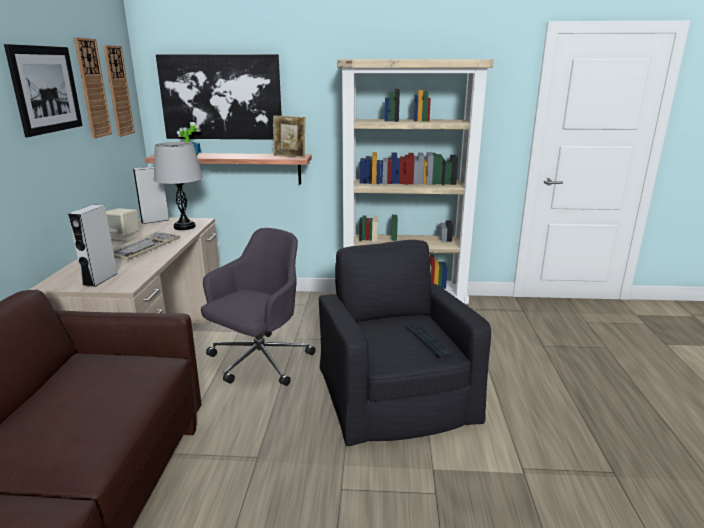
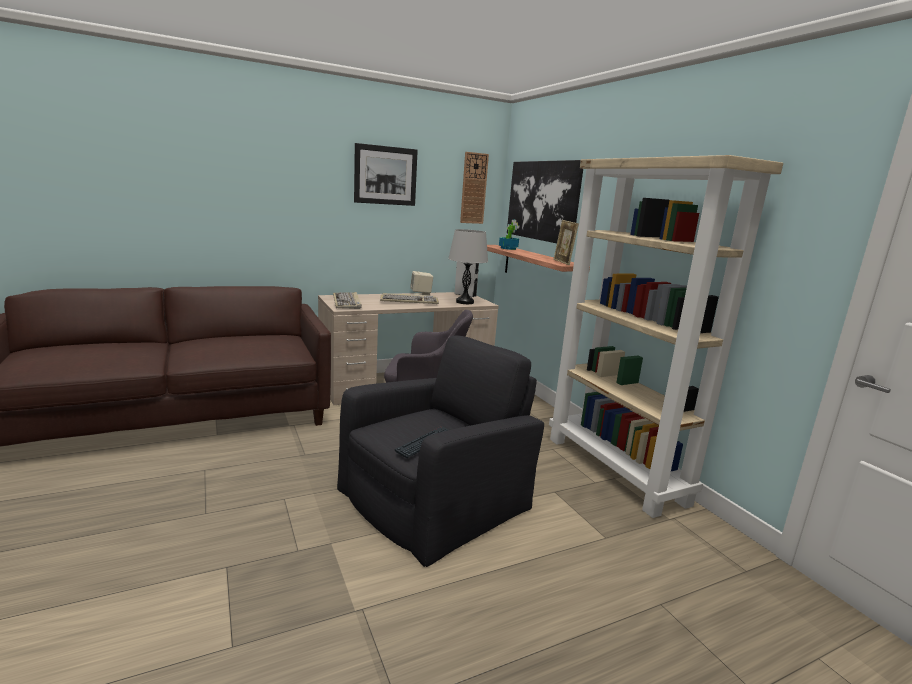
camera: 60 degrees right, 5 degrees down
(92, 88) = (439, 182): wall clock -> none
(100, 279) = (347, 302): grey speaker -> keyboard

